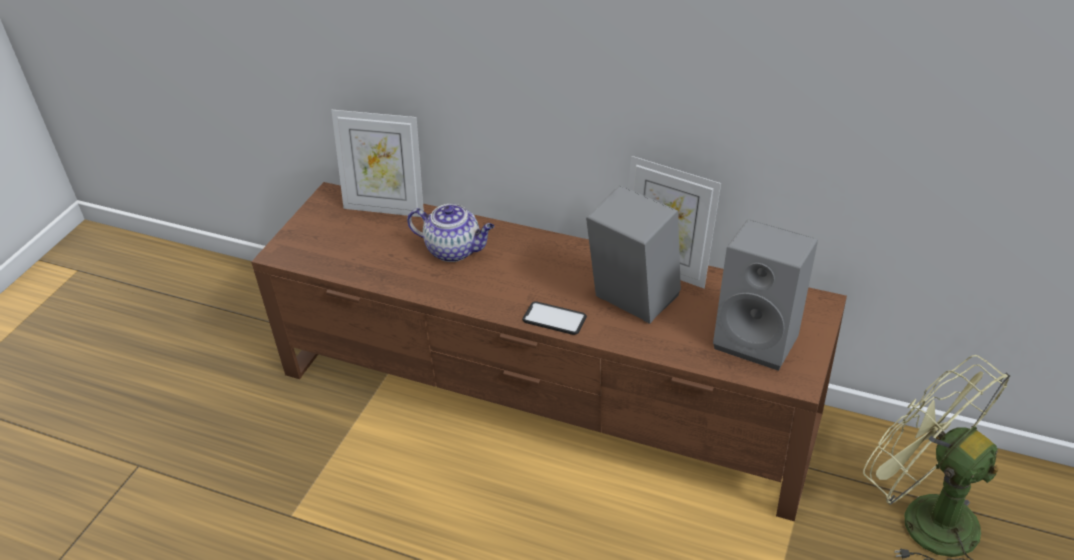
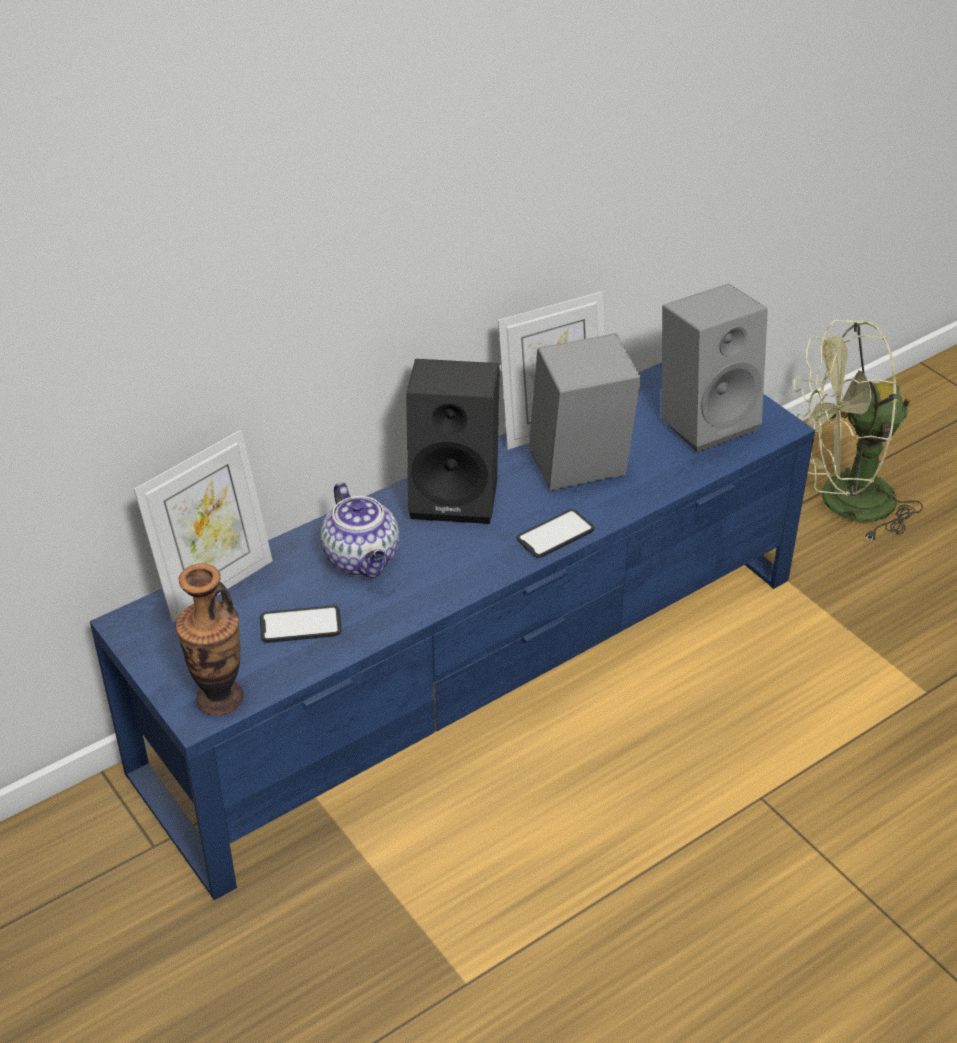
camera: 60 degrees left, 0 degrees up
(296, 254) = (219, 698): none -> vase
(377, 254) = (300, 625): none -> phone
(455, 250) = (363, 560): teapot -> teapot turned 105 degrees clockwise
(546, 395) = (480, 670): brown tv stand -> blue tv stand
(552, 258) = (457, 494): none -> black speaker

